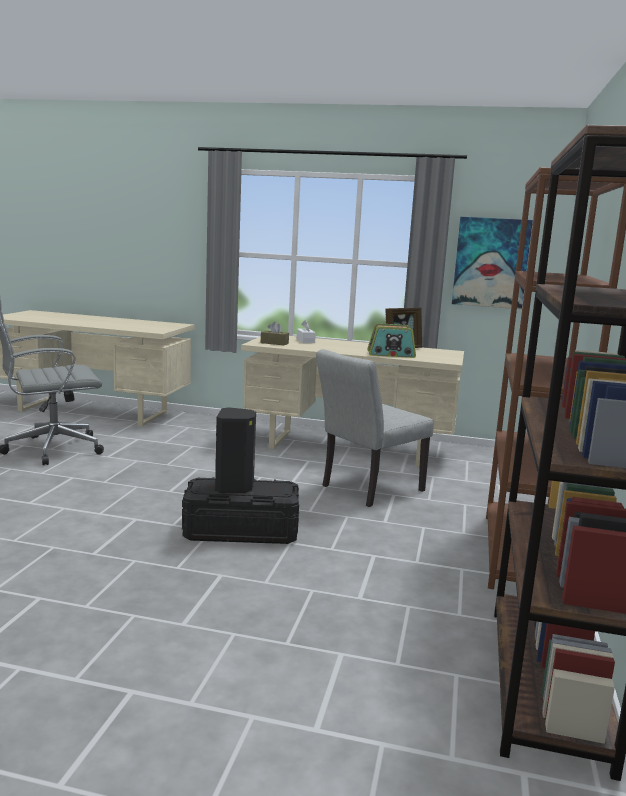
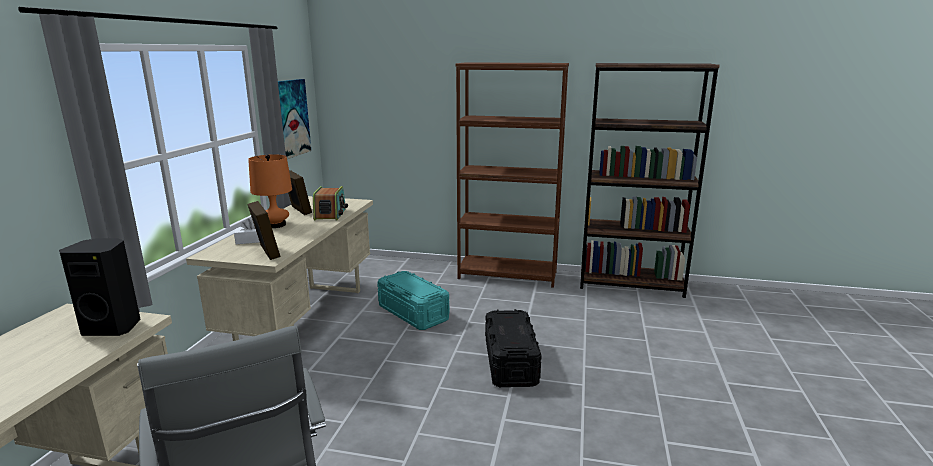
camera: 90 degrees left, 5 degrees up
(235, 487) = (513, 332): black speaker -> black speaker (113, 327)
(274, 343) = (266, 252): brown tissue box -> picture frame
(351, 344) = (275, 225): none -> orange table lamp
(366, 489) = (413, 313): grey chair -> turquoise storage box

